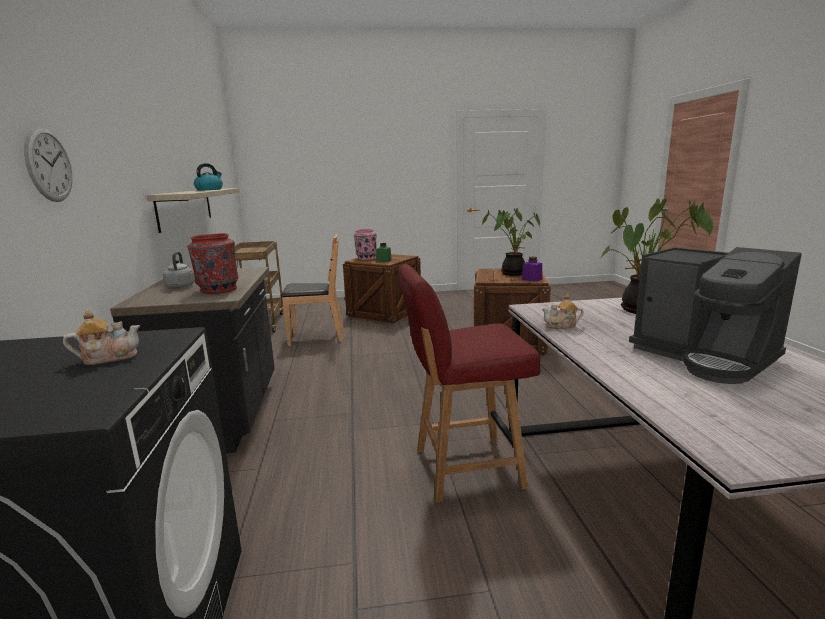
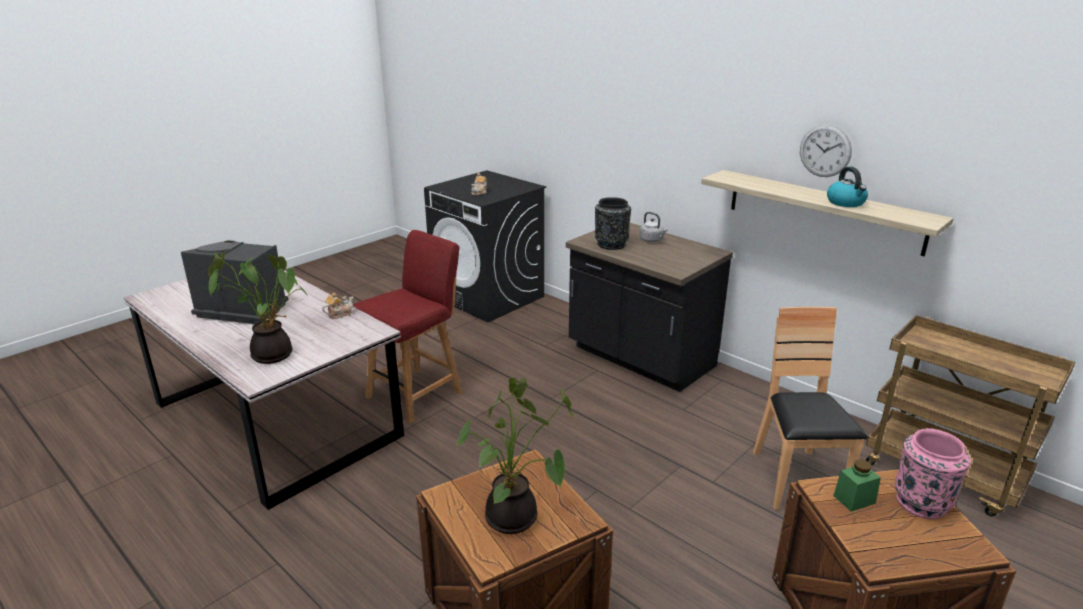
camera: 140 degrees right, 10 degrees up
(49, 165) = (611, 124): wall clock -> wall clock (825, 151)
(218, 290) = (611, 244): red vase -> black vase
(316, 337) = (795, 480): brown chair -> brown chair turned 135 degrees clockwise
(532, 279) = (456, 496): purple jar -> none

